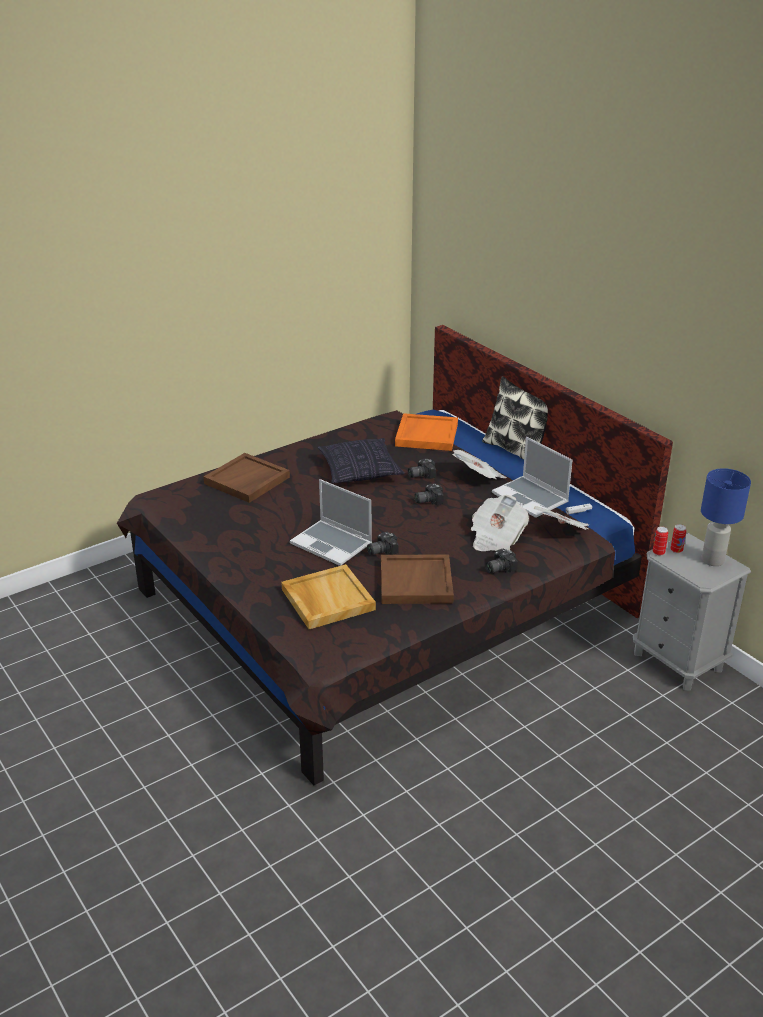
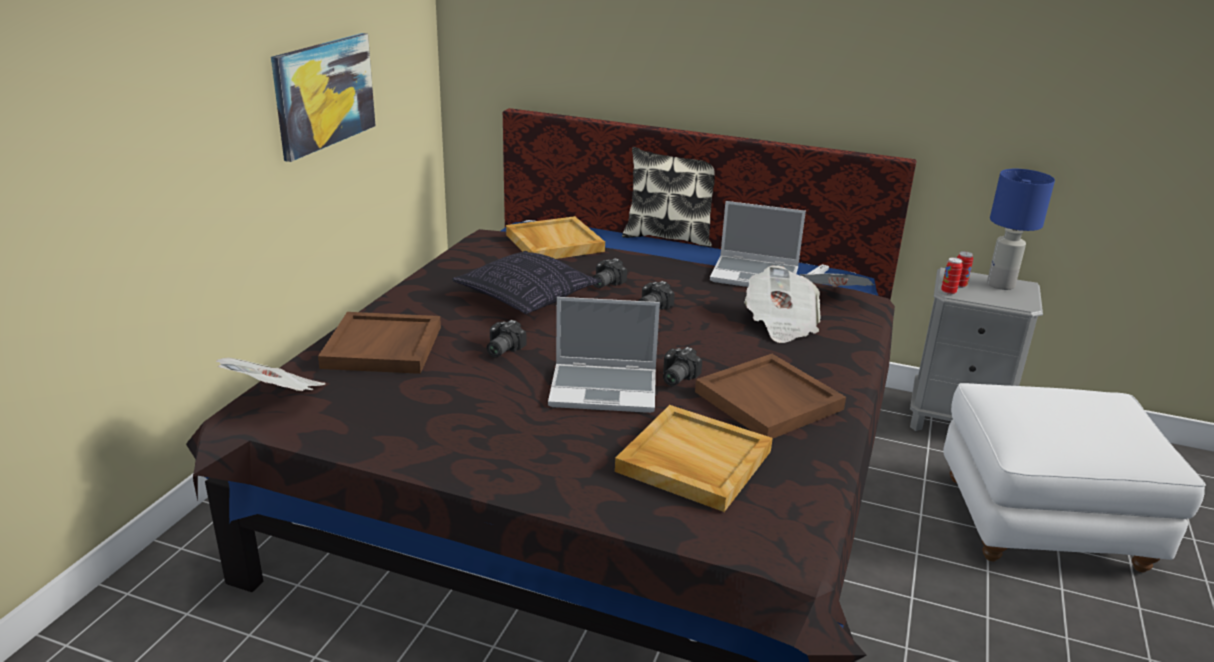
camera: 35 degrees left, 5 degrees down
(287, 306) = (324, 94): none -> picture
(426, 434) = (553, 243): orange tray -> beige tray
(478, 478) = (672, 270): newspaper -> newspaper (276, 397)
(498, 568) = (830, 354): camera -> camera (501, 349)
(643, 747) = (1043, 522): none -> white ottoman

